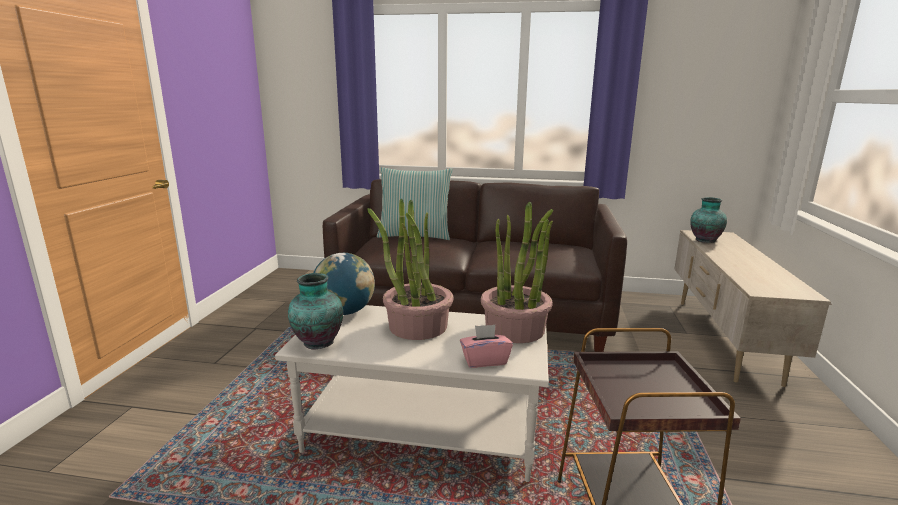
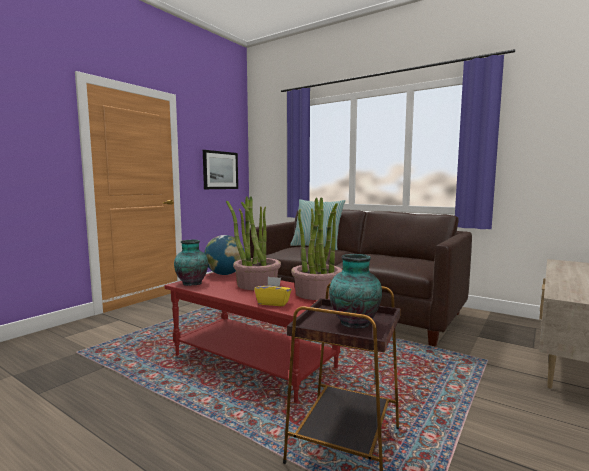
camera: 25 degrees right, 10 degrees down
(225, 117) = (220, 170): none -> picture
(423, 431) = (255, 361): white coffee table -> red coffee table
(484, 360) = (273, 303): pink tissue box -> yellow tissue box
(704, 240) = (560, 266): vase -> vase (354, 323)

